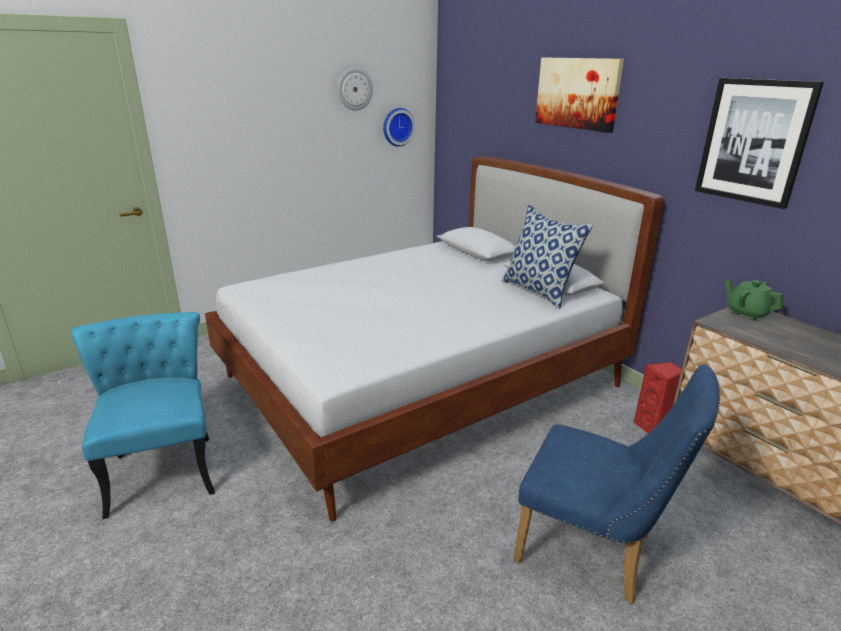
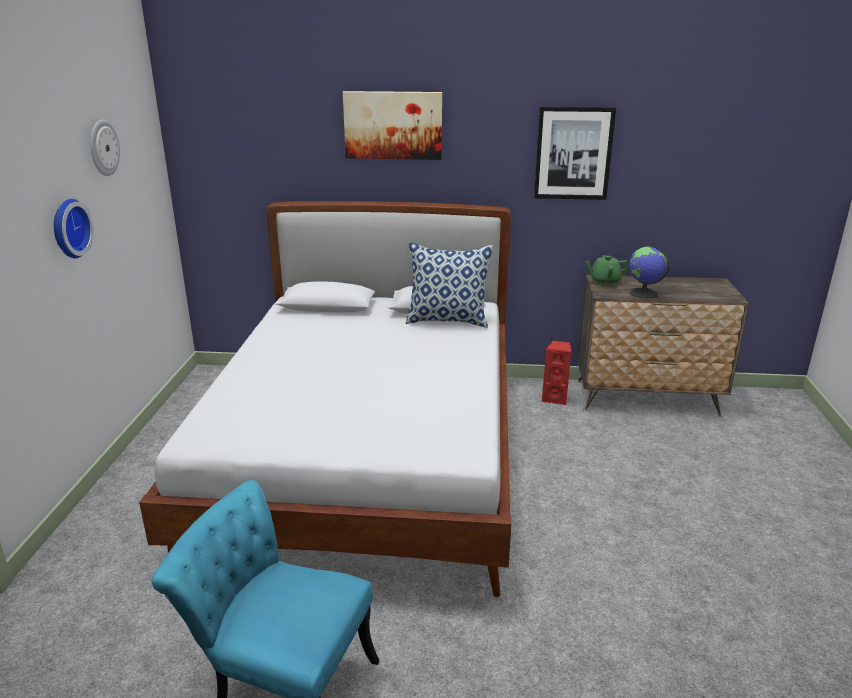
camera: 50 degrees left, 0 degrees up
(397, 127) = (143, 186): wall clock -> wall clock (68, 228)
(594, 552) = (642, 490): blue chair -> none
(771, 340) = (643, 293): none -> globe

